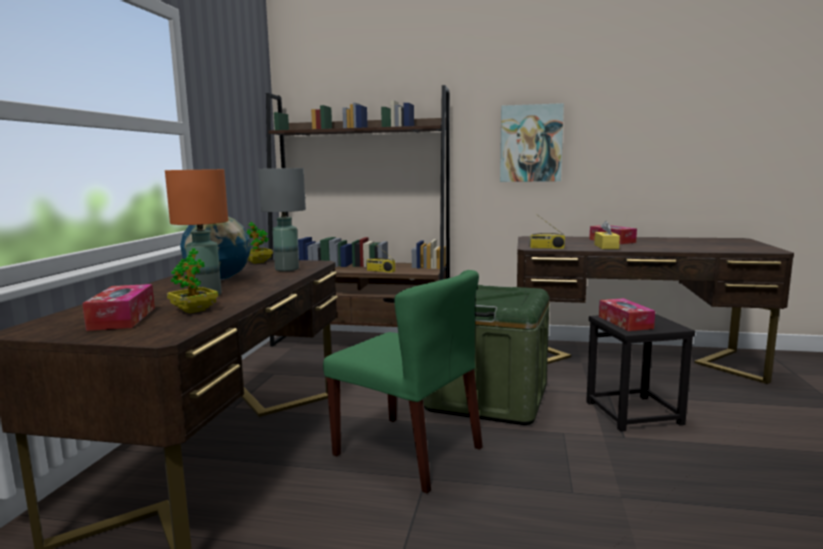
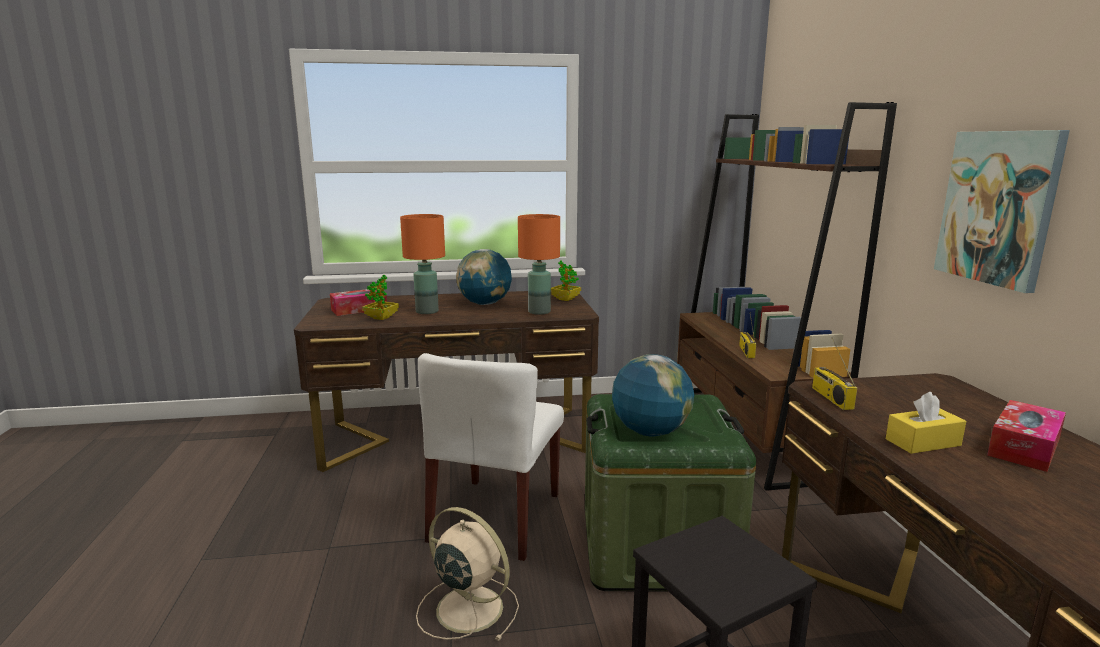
camera: 70 degrees right, 5 degrees up
(287, 269) = (539, 312): grey table lamp -> orange table lamp
(409, 451) = (496, 517): green chair -> white chair
(505, 301) = (650, 432): none -> globe
(535, 480) = (467, 607): none -> beige fan
(625, 322) = (708, 548): tissue box -> none

